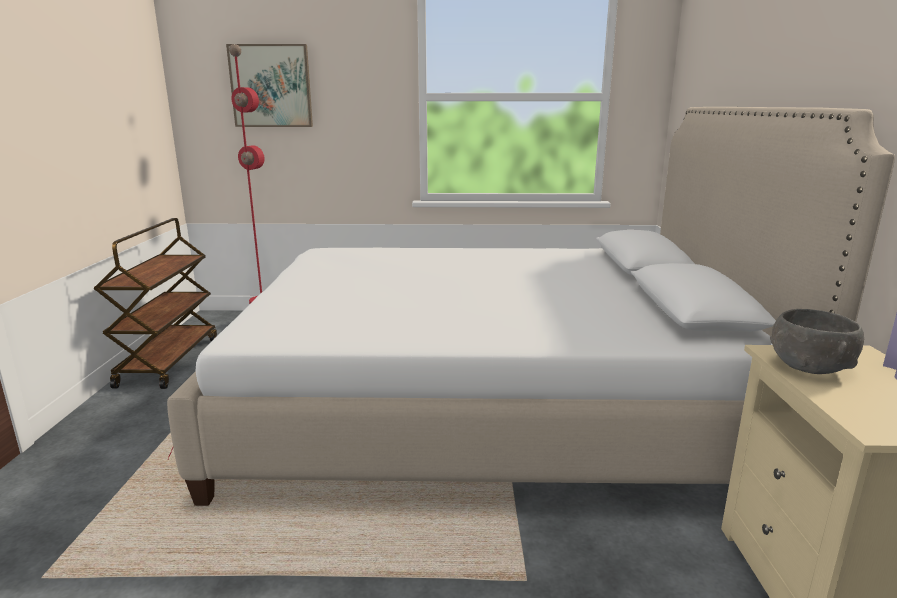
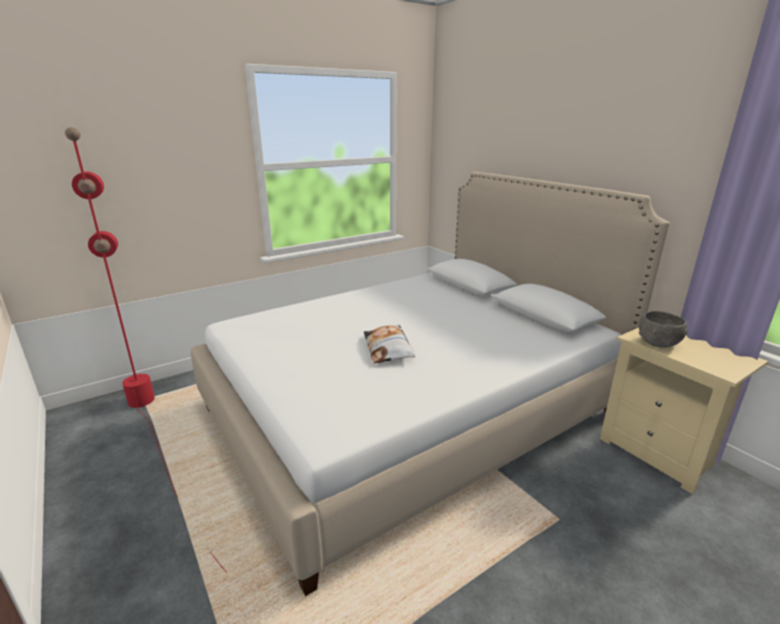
camera: 35 degrees left, 5 degrees up
(169, 361) = (88, 478): brown cart -> none
(271, 86) = (104, 166): picture -> none
(425, 295) = (388, 348): none -> pillow

